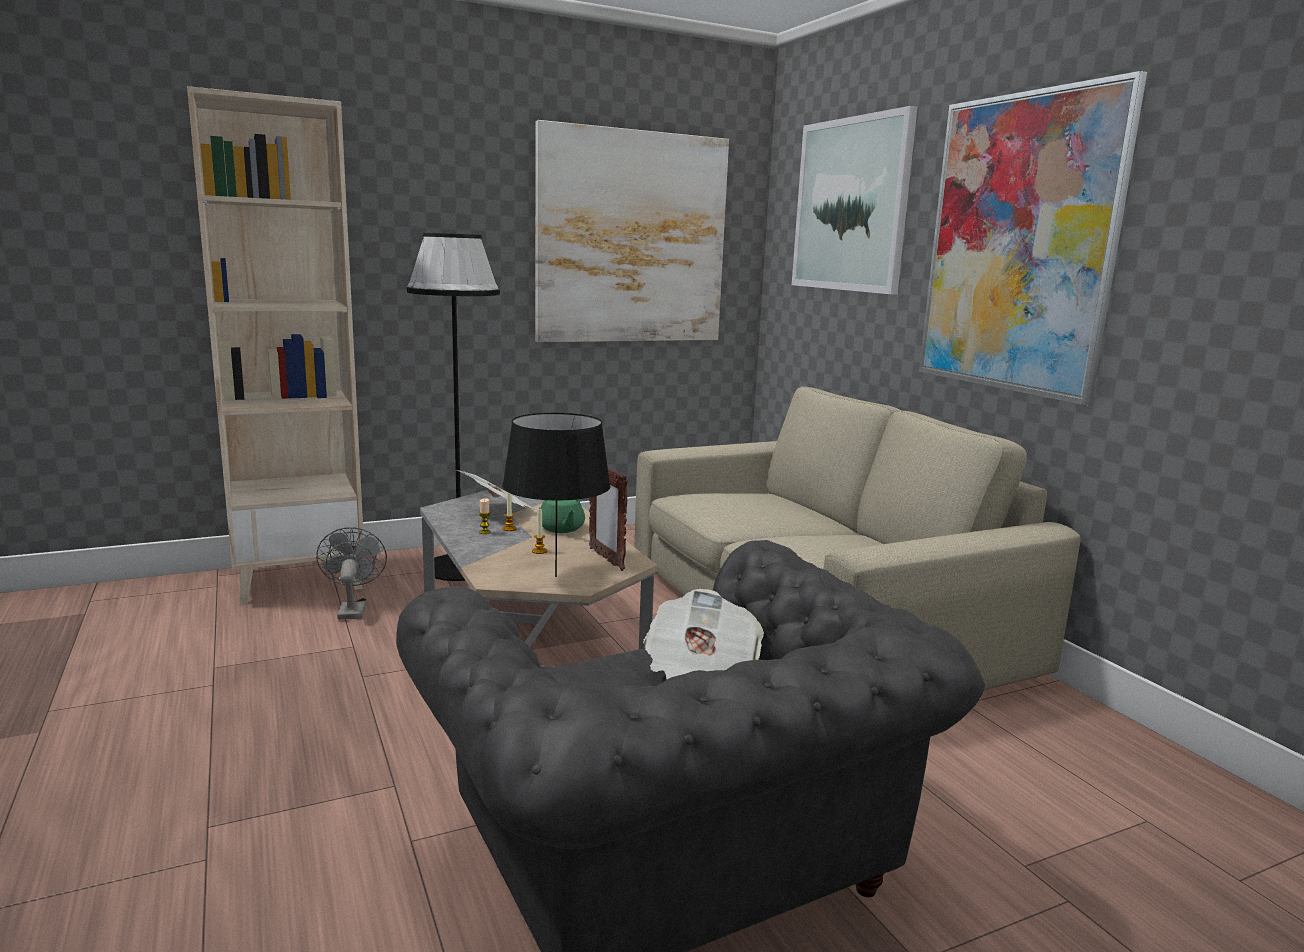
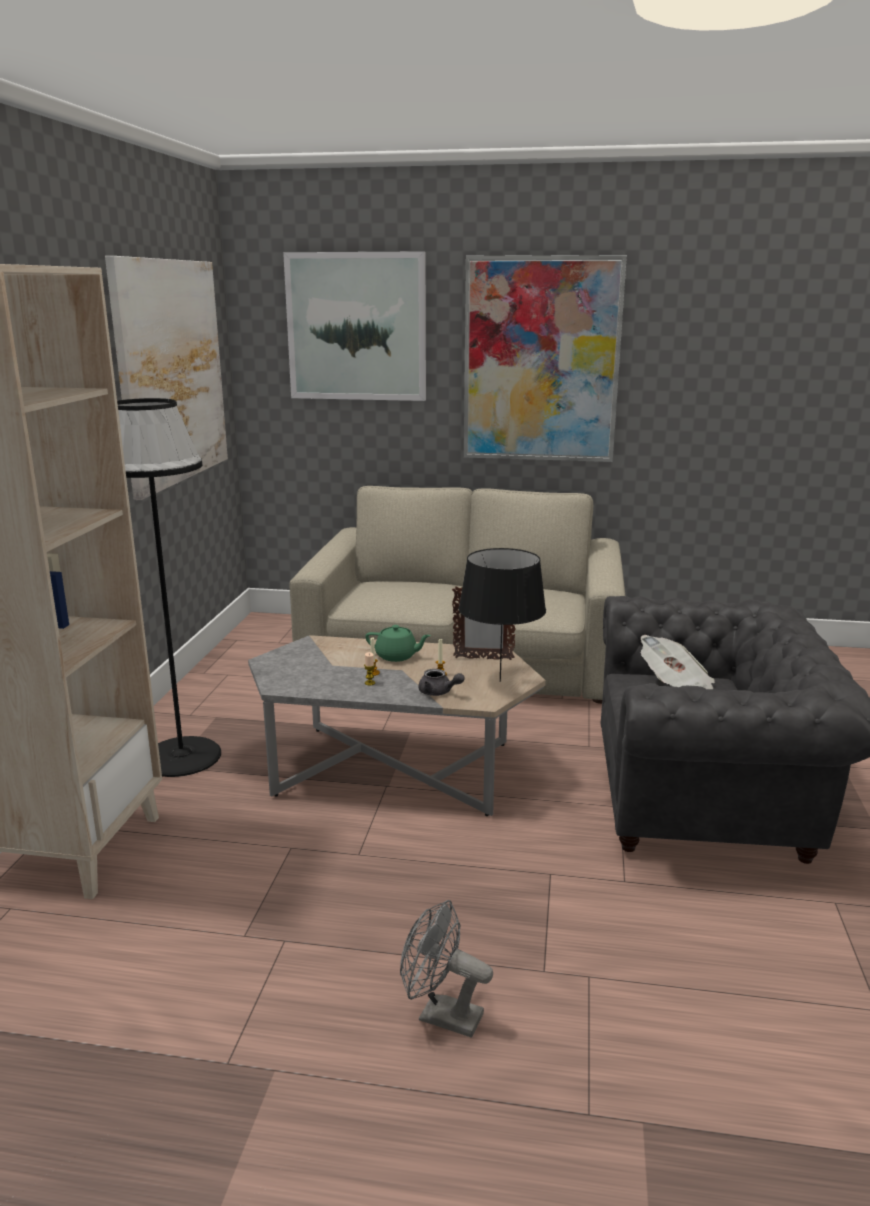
camera: 55 degrees left, 5 degrees up
(352, 609) = (204, 832): grey fan -> grey fan (441, 1015)
(493, 559) = (438, 692): none -> grey teapot
(500, 512) = (323, 667): newspaper -> none

